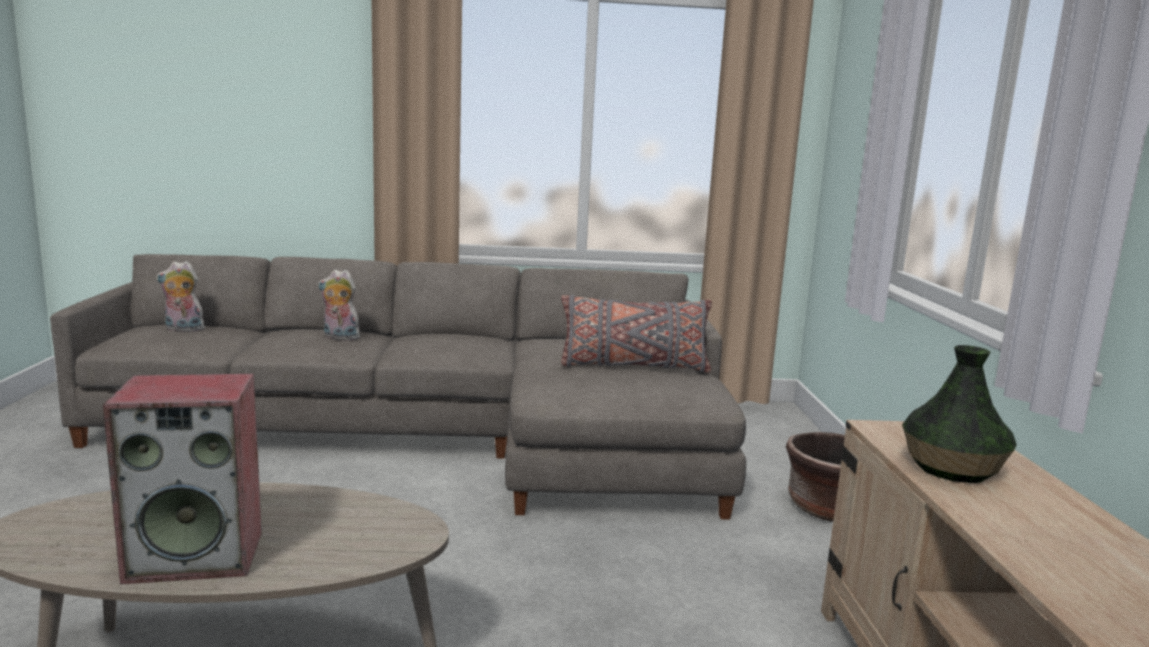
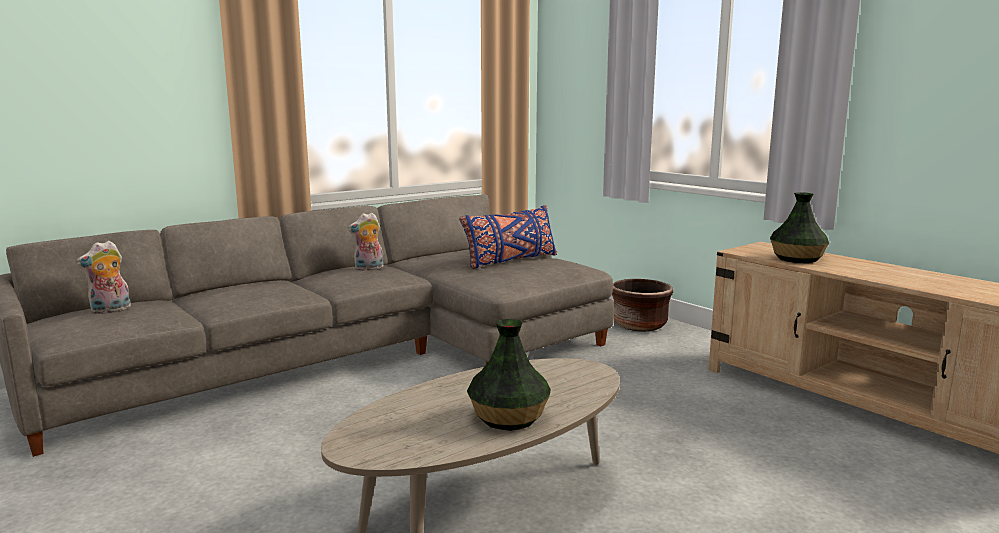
camera: 35 degrees left, 0 degrees up
(198, 555) = (508, 417): speaker -> vase
(339, 338) = (270, 287): plush toy -> plush toy (368, 269)
(633, 366) = (510, 261): grey pillow -> blue pillow

